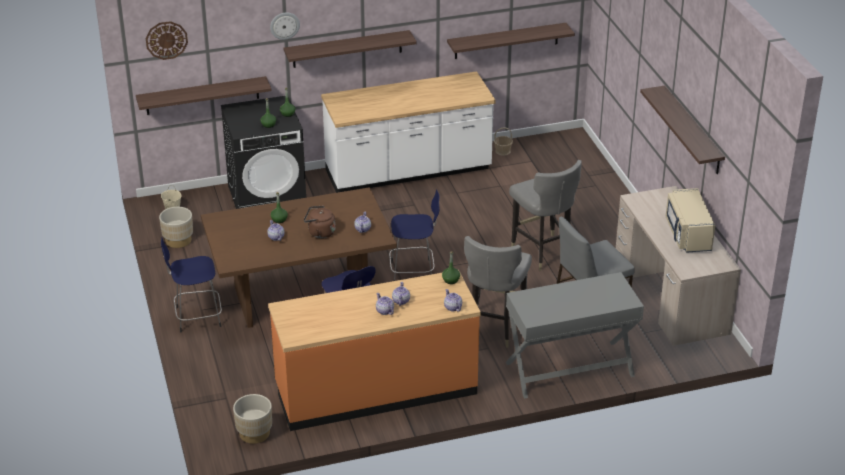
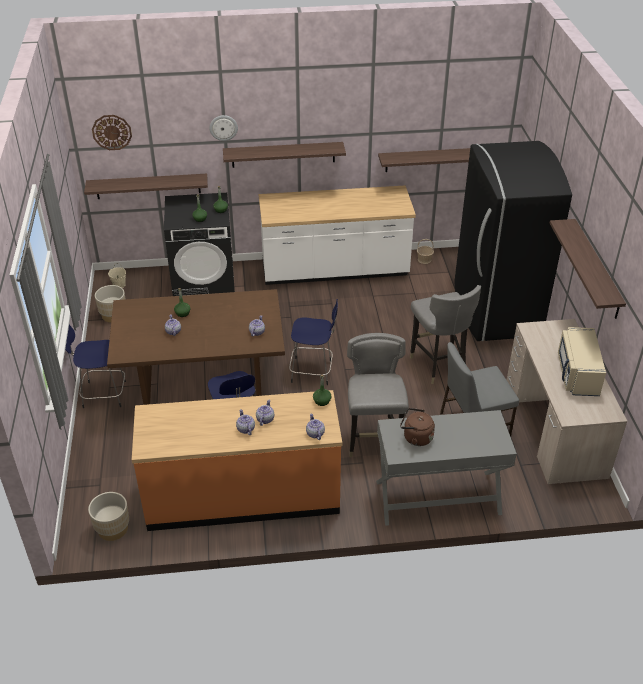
camera: 10 degrees right, 5 degrees up
(319, 232) = (215, 331): brown kettle -> brown kettle (416, 437)
(494, 327) = (374, 440): grey chair -> grey chair turned 150 degrees clockwise
(589, 194) = (495, 310): none -> black fridge

